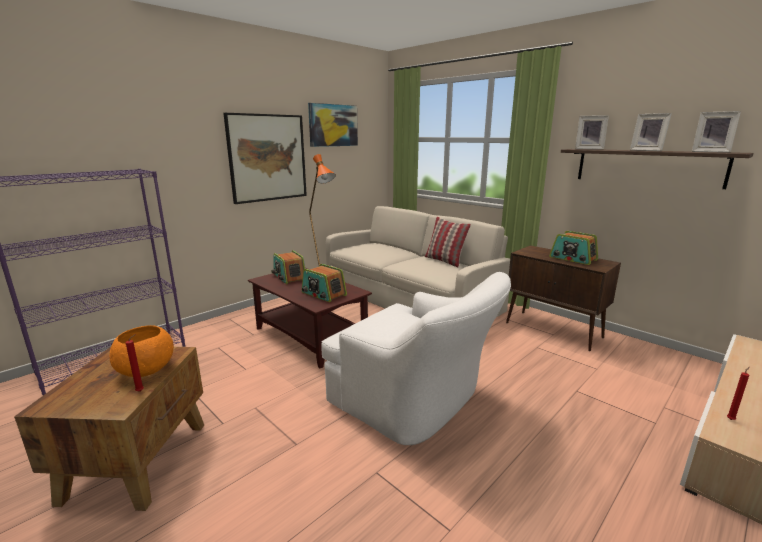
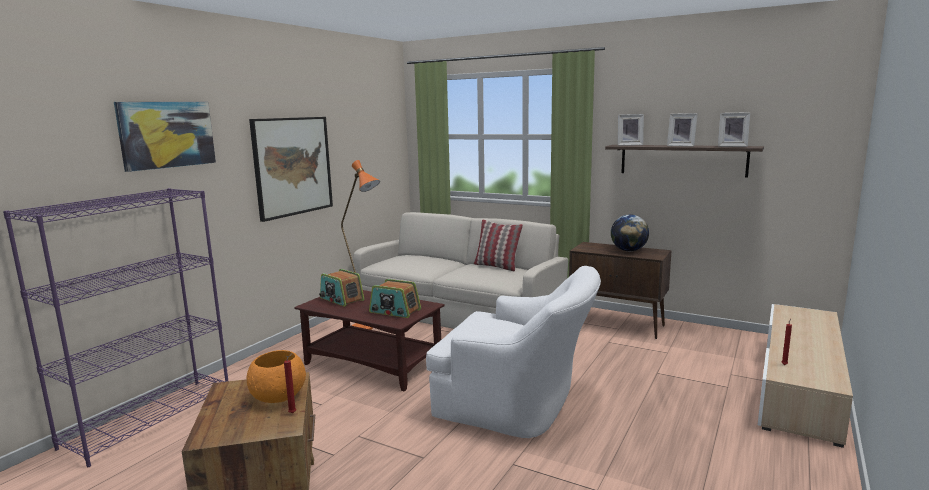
camera: 15 degrees left, 5 degrees down
(333, 125) = (355, 125): picture -> picture (167, 134)
(573, 258) = (629, 250): radio -> globe

